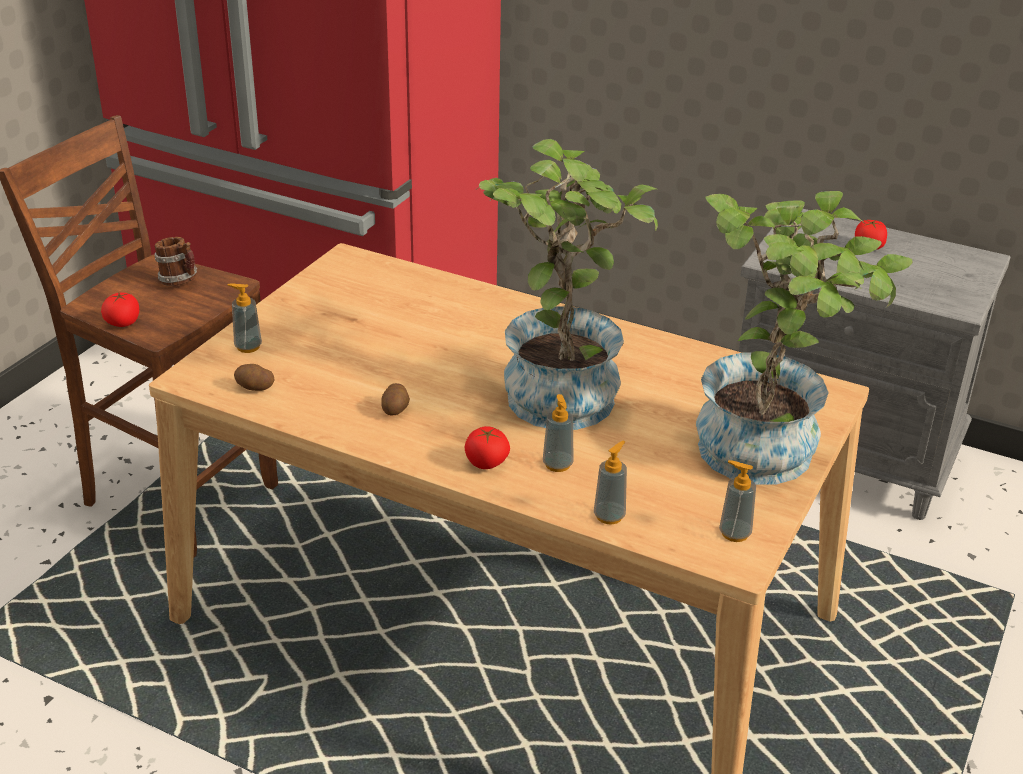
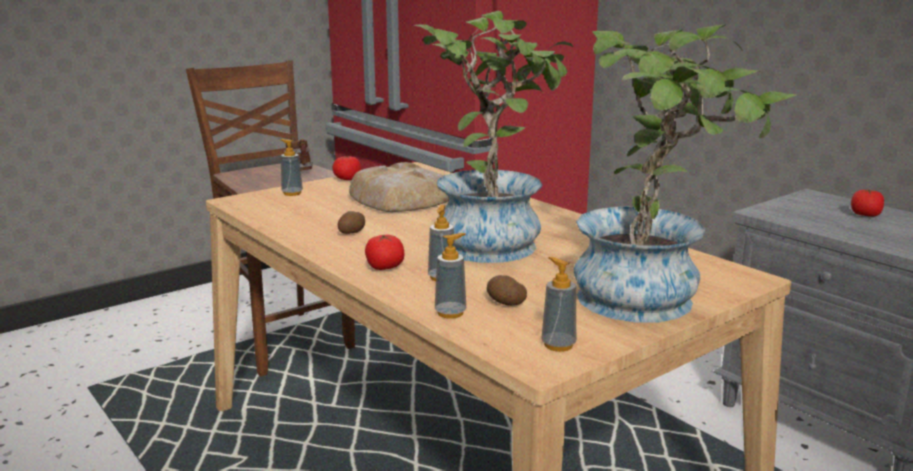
camera: 25 degrees right, 15 degrees down
(123, 323) = (241, 183): tomato -> tomato (347, 179)
(254, 387) = (269, 210): potato -> potato (505, 302)
(392, 331) = (400, 199): none -> bread

